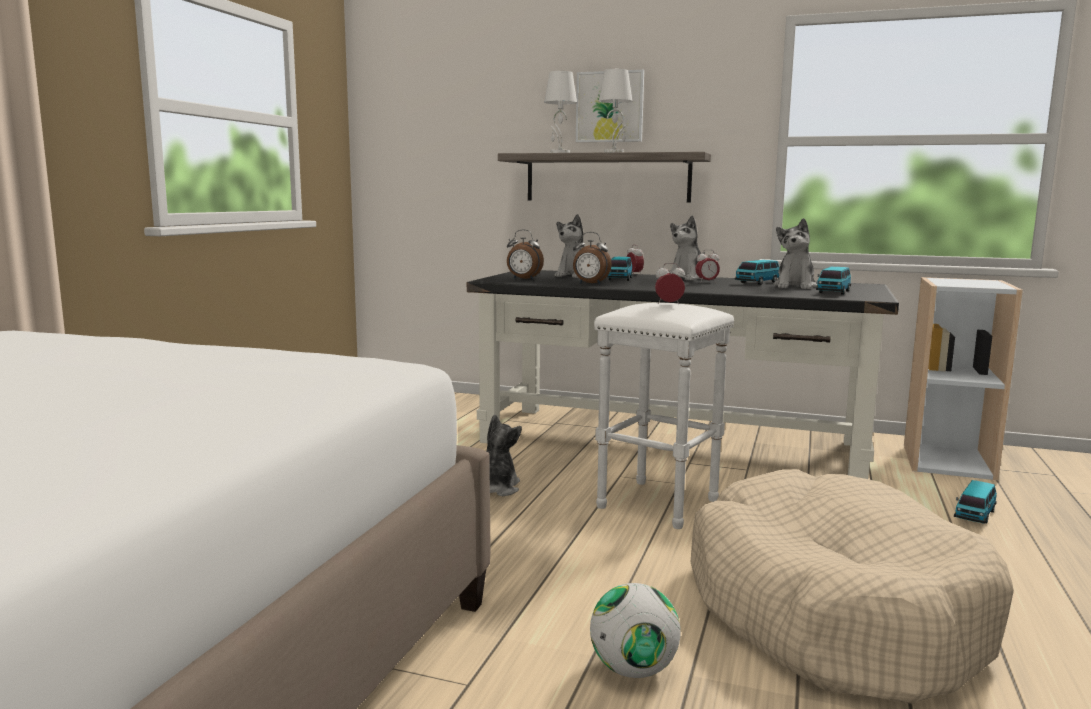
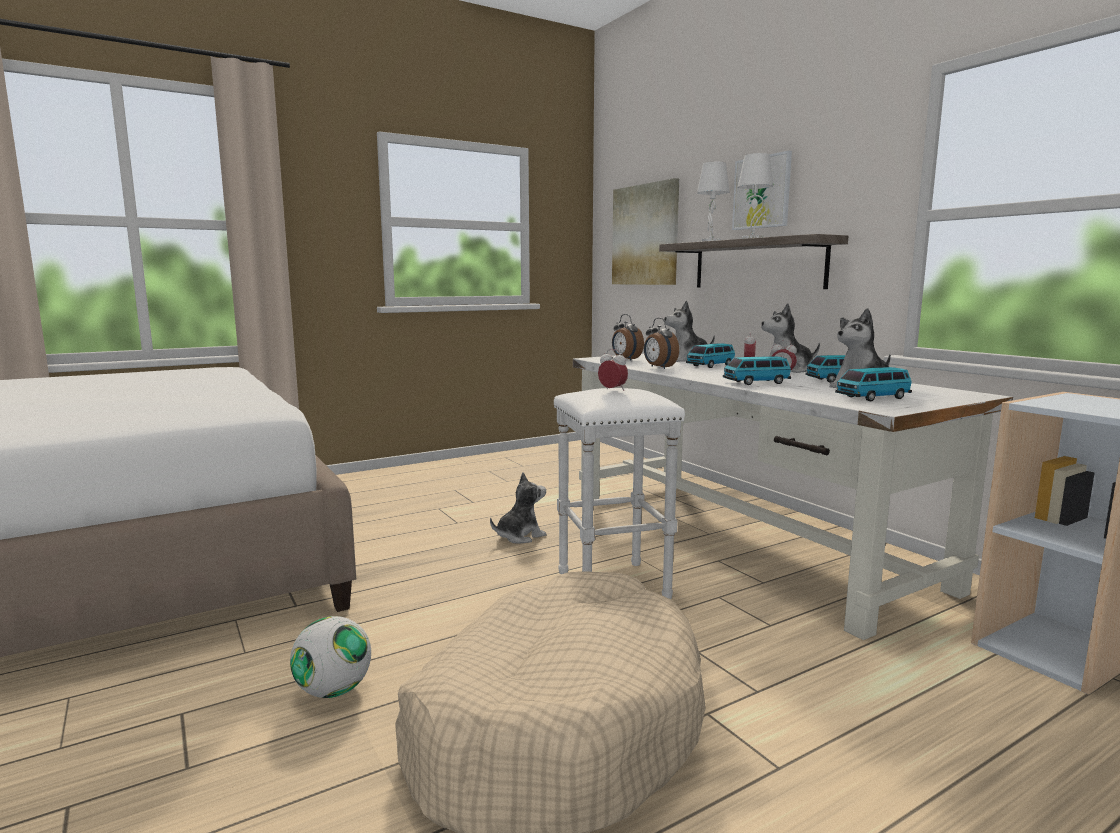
camera: 40 degrees right, 0 degrees up
(444, 141) = (645, 235): none -> picture
(673, 442) = (743, 539): black desk -> white desk
(974, 514) = (945, 715): toy car -> toy car (756, 382)

